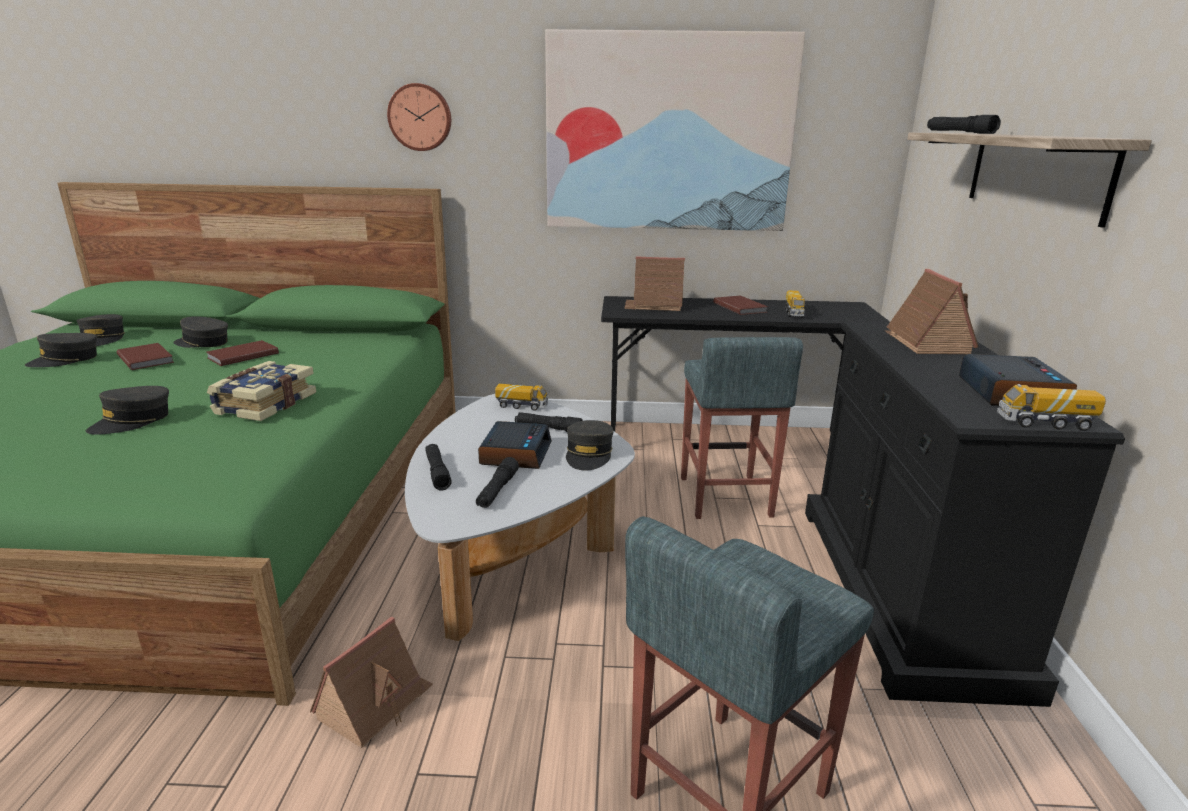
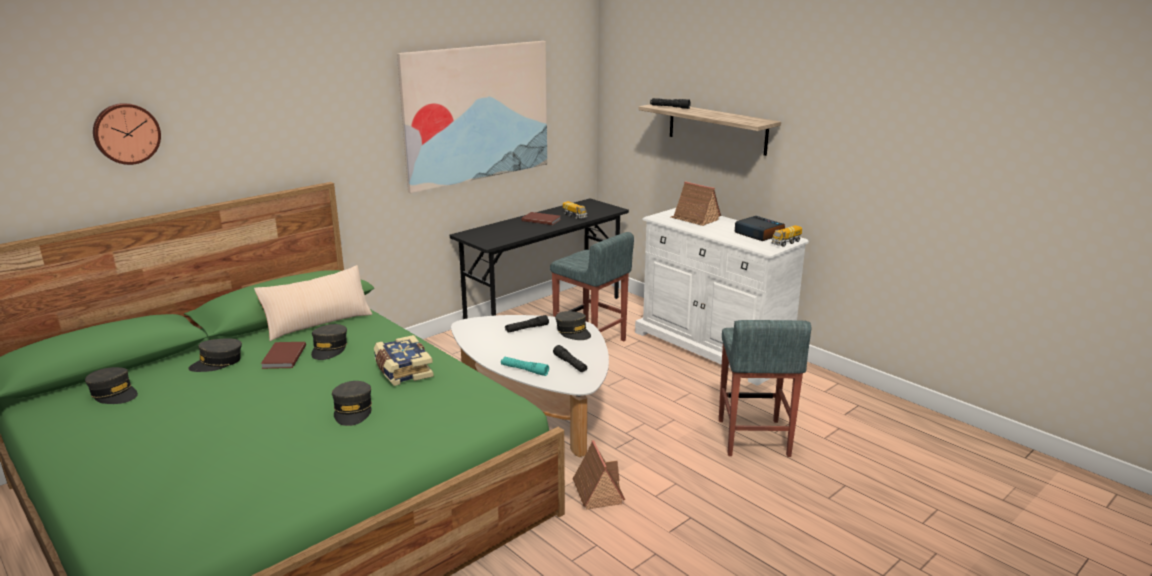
camera: 45 degrees left, 0 degrees up
(65, 360) = (152, 413): grey cap -> grey cap (329, 349)
(147, 358) = (221, 385): brown book -> none
(339, 340) = (318, 323): none -> beige pillow
(420, 117) = (309, 128): wall clock -> wall clock (126, 133)
(437, 472) = (524, 370): black flashlight -> turquoise flashlight
(515, 453) = (539, 346): alarm clock -> none
(522, 406) = (485, 323): toy truck -> none
(654, 305) = (495, 233): toy house -> none
(906, 592) = (715, 347): black dresser -> white dresser

